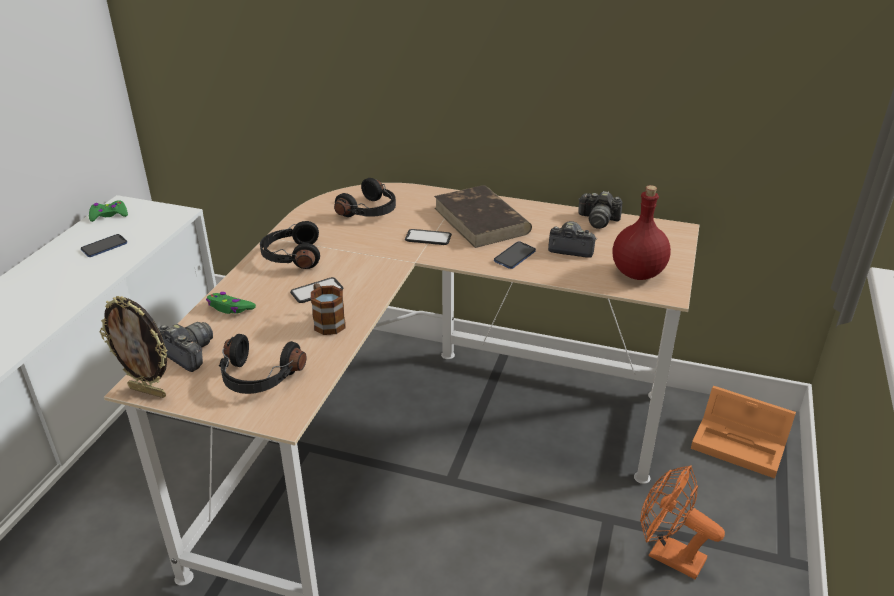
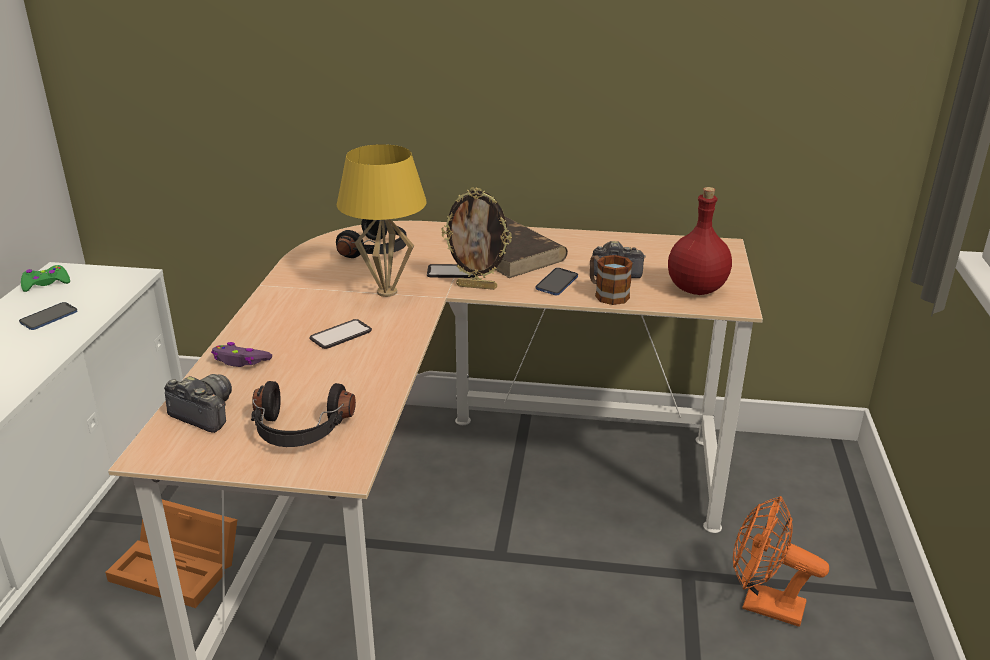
camera: 10 degrees left, 5 degrees down
(148, 391) = (165, 458): picture frame -> picture frame (477, 286)
(230, 308) = (241, 361): green game controller -> purple game controller
(291, 256) = (298, 302): black headphones -> none
(326, 321) = (363, 365): mug -> mug (606, 294)
(367, 253) = (387, 292): none -> yellow table lamp
(598, 220) = (635, 242): camera -> none
(742, 443) = (808, 479): orange storage box -> orange storage box (180, 567)

